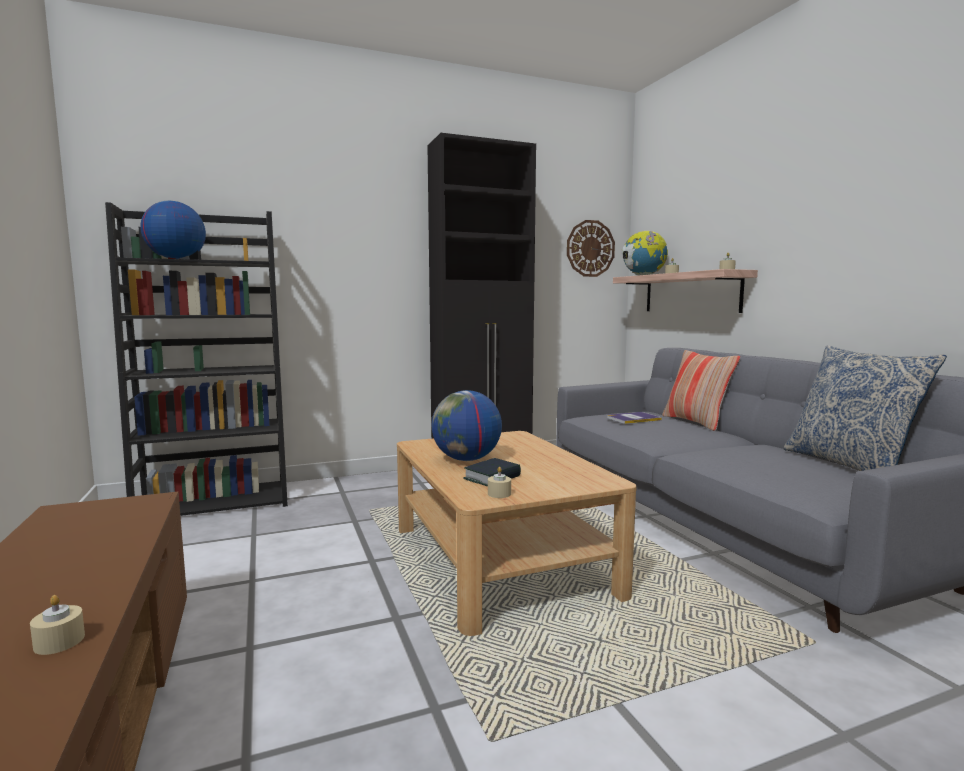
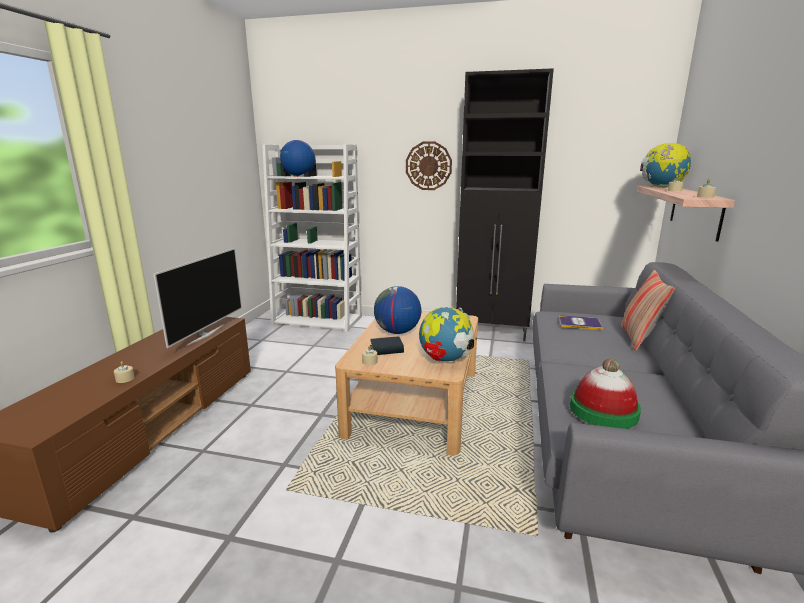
camera: 35 degrees right, 10 degrees up
(135, 527) = (205, 334): none -> television
(216, 502) = (318, 320): black bookcase -> white bookcase
(580, 472) = (445, 360): none -> globe
(590, 248) = (624, 156): wall clock -> wall clock (428, 166)
(802, 473) = (603, 410): none -> hat
(849, 465) = (683, 417): pillow -> none

